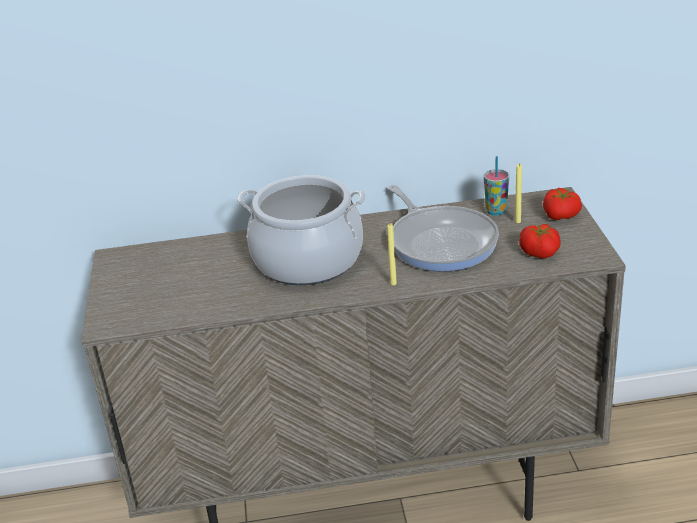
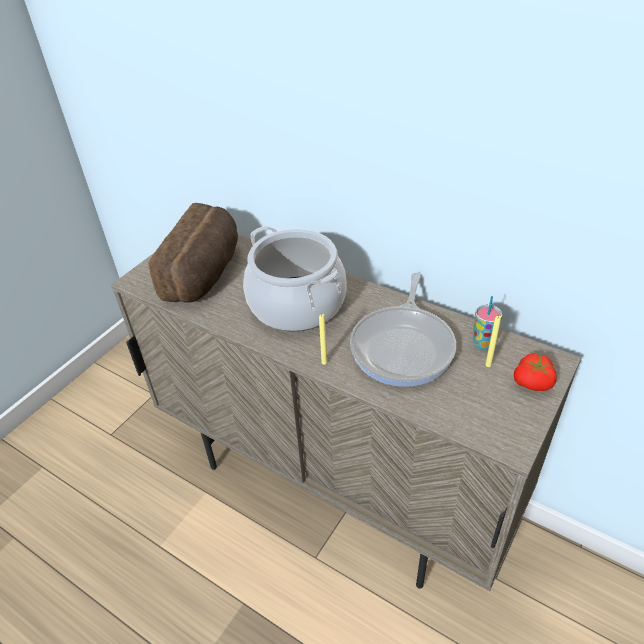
camera: 40 degrees right, 10 degrees up
(179, 282) = (206, 273): none -> bread
(540, 252) = (469, 408): tomato -> none

